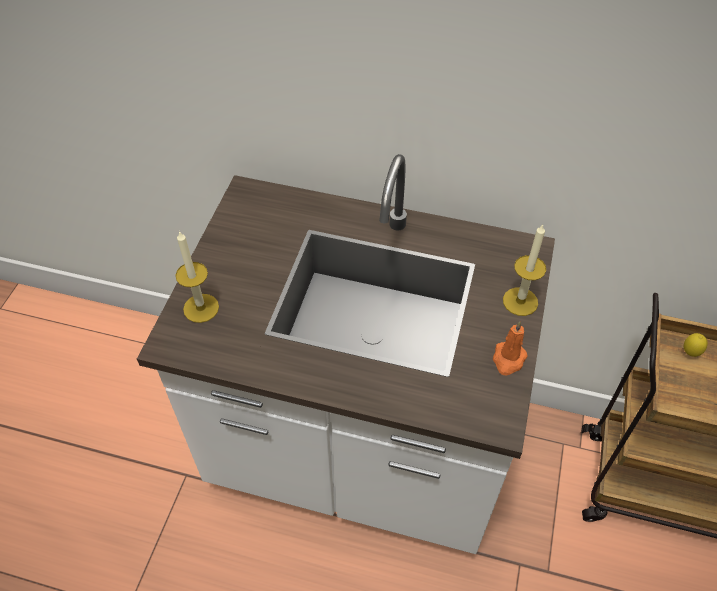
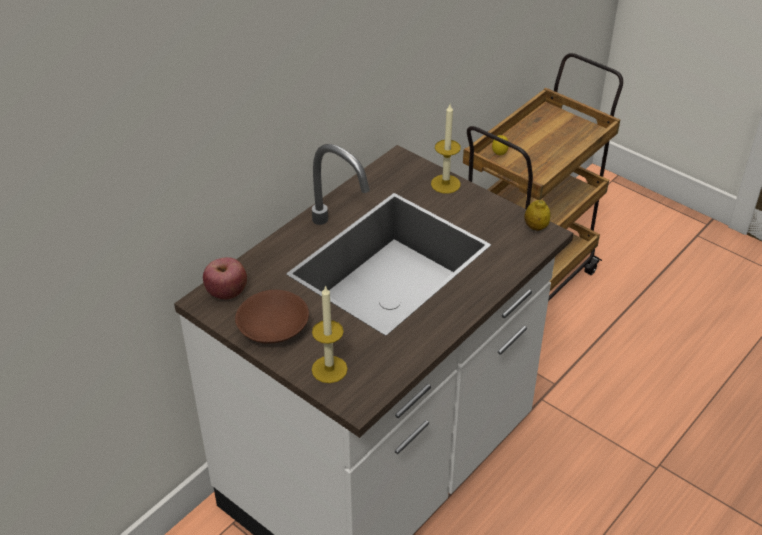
camera: 65 degrees left, 10 degrees down
(234, 248) = (272, 328): none -> brown bowl
(262, 201) = (227, 293): none -> apple
(505, 410) = (535, 227): none -> lemon
(508, 359) = (493, 209): orange candle -> none

